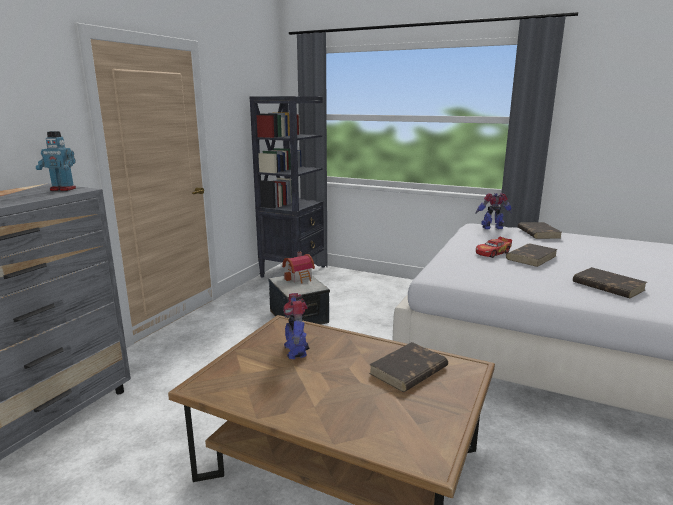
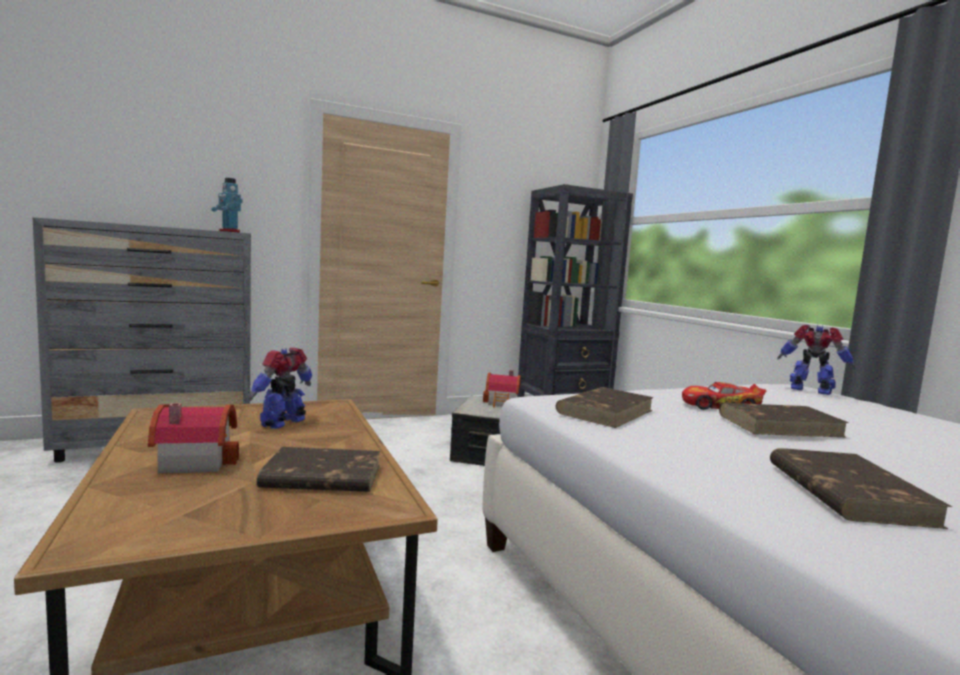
camera: 40 degrees right, 10 degrees down
(331, 398) = (195, 461): none -> toy house
(538, 233) = (899, 413): brown book -> brown book (605, 411)

